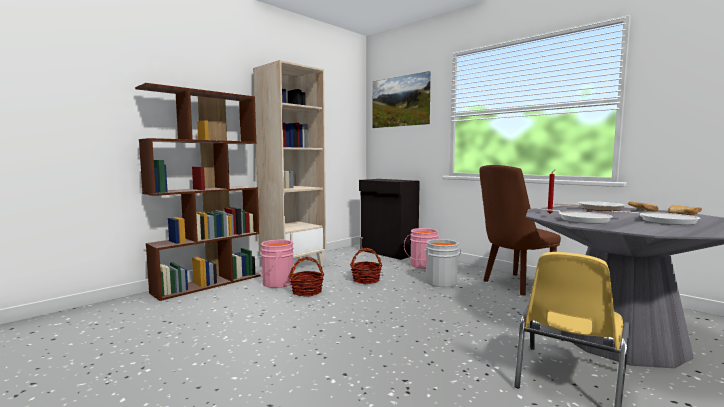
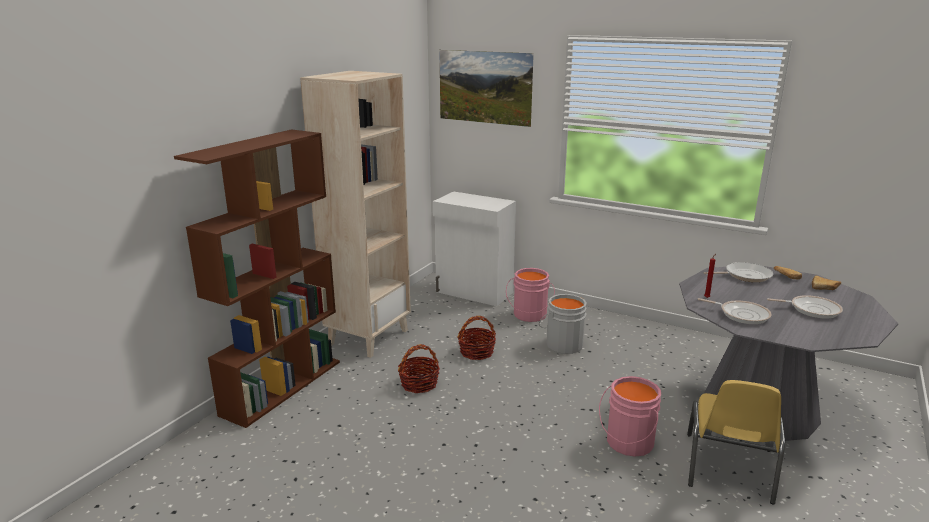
camera: 15 degrees left, 15 degrees up
(276, 283) = (370, 373): pink bucket -> pink bucket (628, 443)
(388, 252) = (474, 292): black cabinet -> white cabinet
(514, 285) = (643, 339): brown chair -> none

